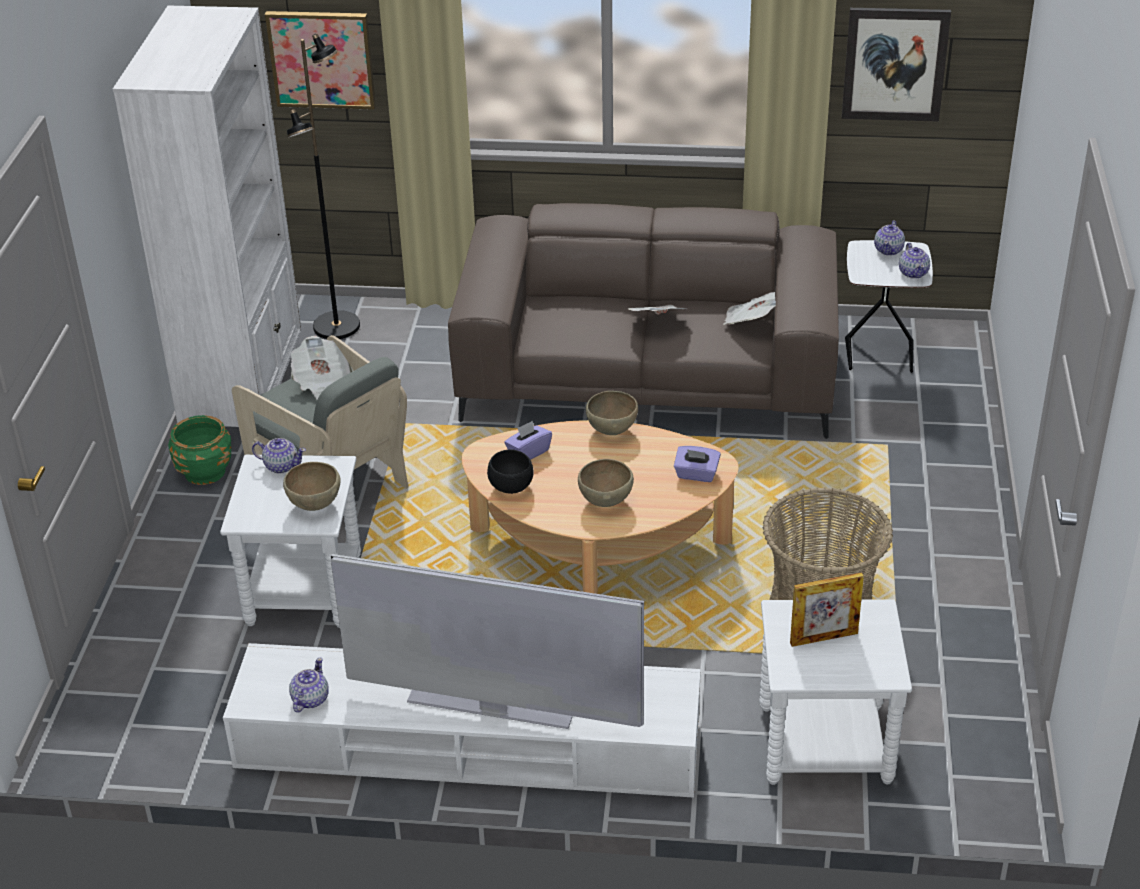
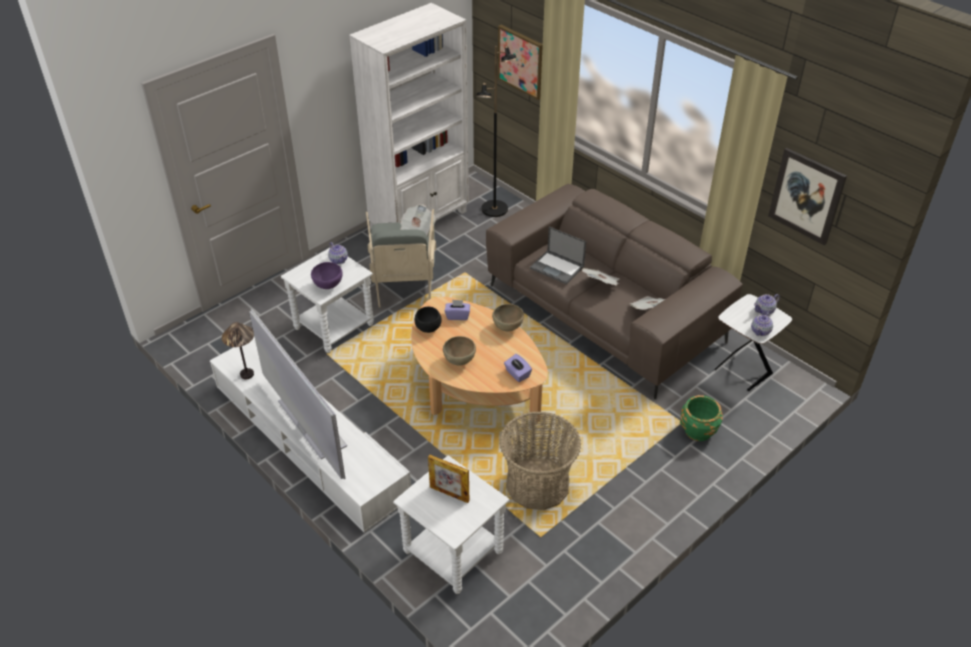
camera: 40 degrees right, 5 degrees up
(205, 472) = (361, 249): green planter -> green planter (698, 431)
(309, 699) = (246, 374): teapot -> table lamp
(314, 505) = (328, 285): brown bowl -> purple bowl
(579, 330) = (557, 267): none -> laptop

